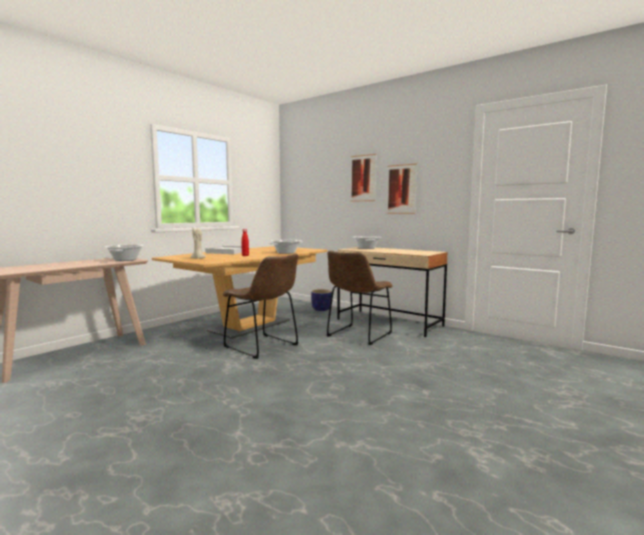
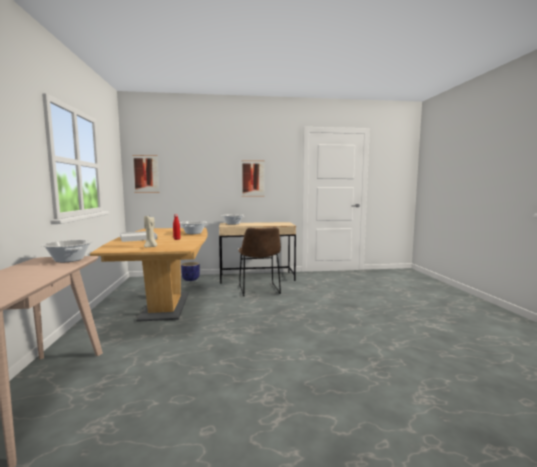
camera: 45 degrees left, 0 degrees up
(263, 347) = (219, 317): brown chair -> none
(363, 178) = (219, 168): picture -> picture (146, 174)

